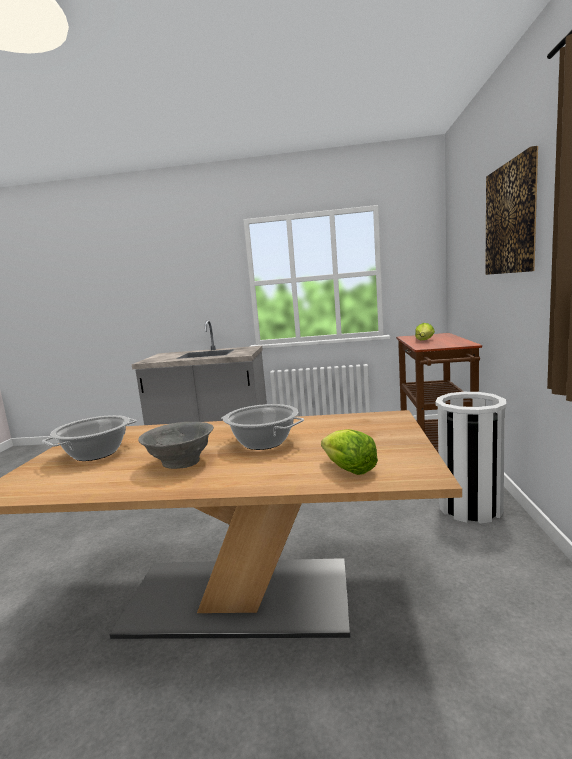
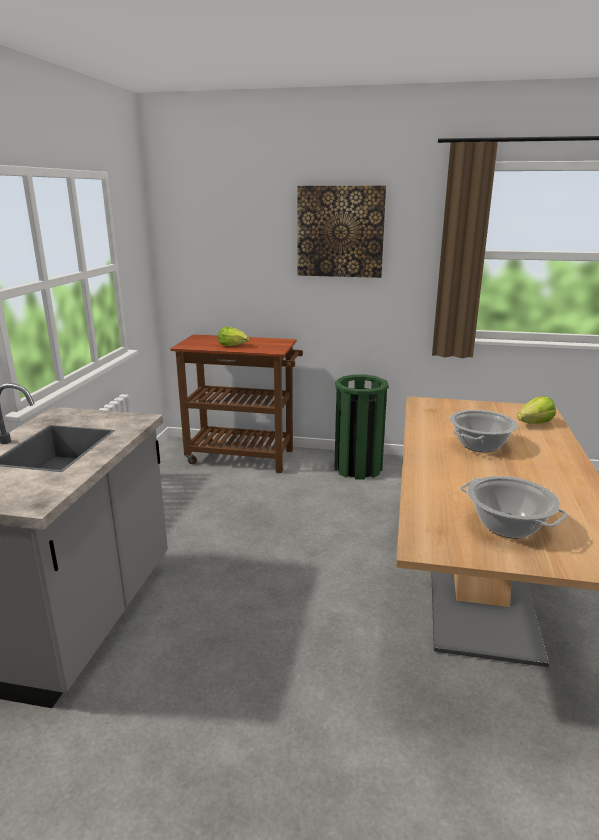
camera: 85 degrees left, 10 degrees up
(181, 463) = (531, 476): grey bowl -> none
(470, 508) = (358, 468): white trash can -> green trash can

